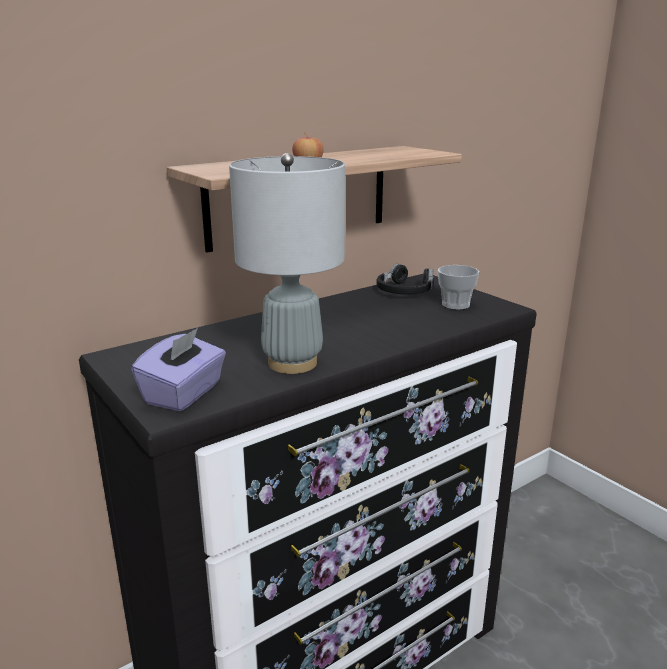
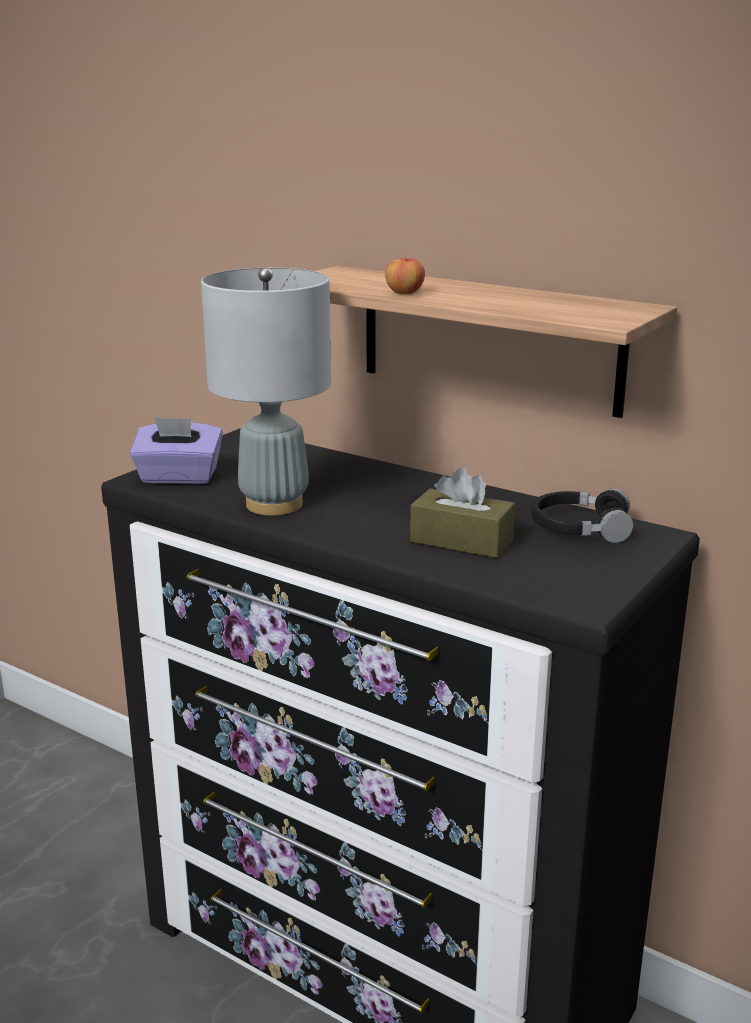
camera: 70 degrees right, 0 degrees up
(405, 319) = (461, 541): none -> brown tissue box
(455, 305) = (557, 566): cup -> none

